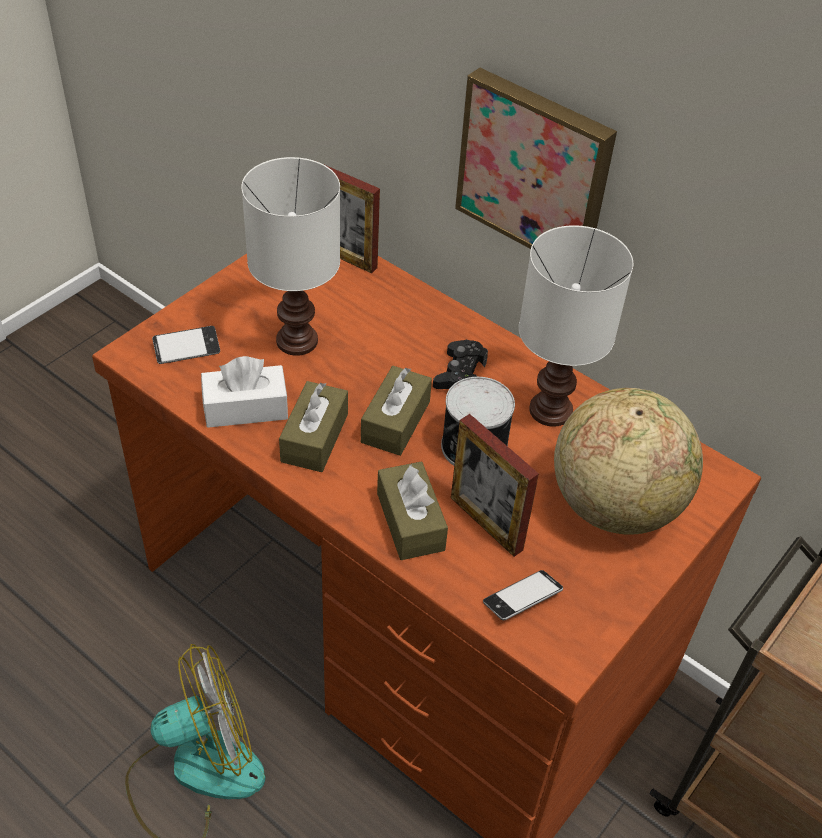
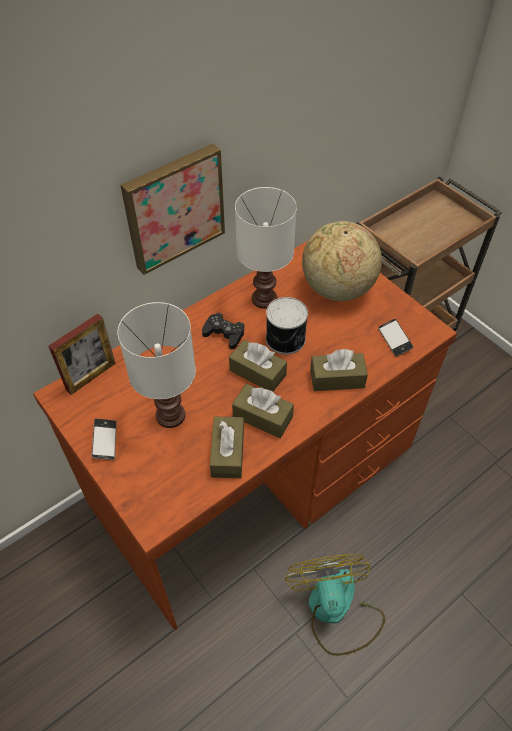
camera: 75 degrees left, 5 degrees up
(187, 349) = (159, 485): phone -> phone (105, 441)
(245, 408) = (227, 453): white tissue box -> brown tissue box
(486, 523) = (343, 344): picture frame -> none

